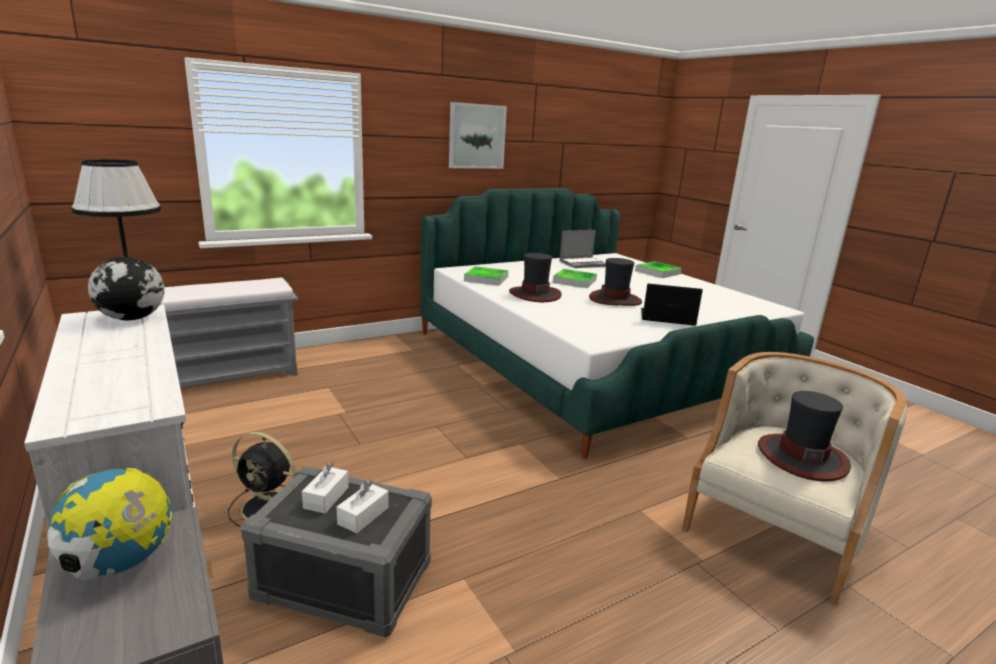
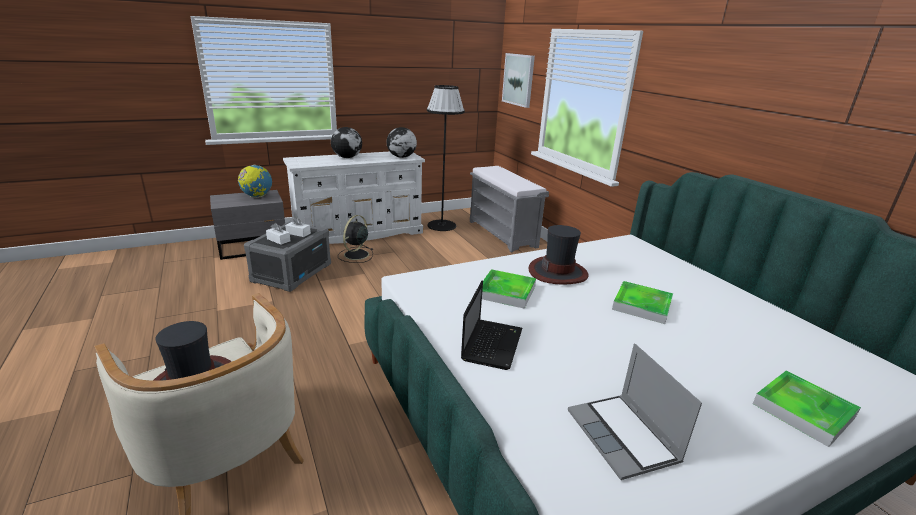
camera: 95 degrees right, 5 degrees up
(98, 362) = (347, 157): none -> globe
(476, 136) = (745, 103): picture -> picture (518, 79)
(486, 279) = (605, 253): tray -> tray (506, 292)
(583, 263) = (772, 330): laptop -> laptop (624, 437)
(615, 299) = (564, 321): hat -> none

